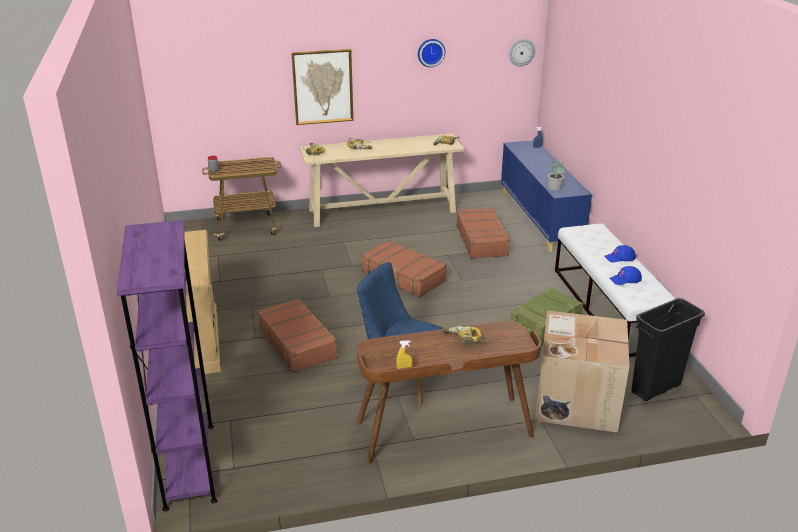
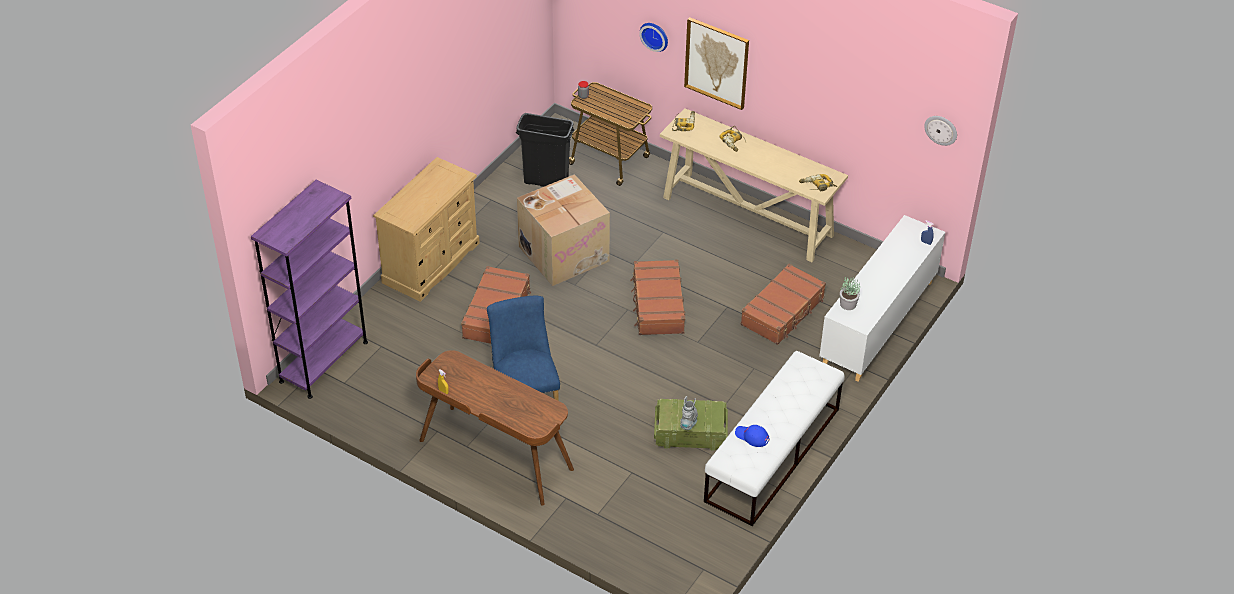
camera: 45 degrees right, 15 degrees up
(430, 52) = (834, 82): wall clock -> wall clock (655, 35)
(463, 339) = (512, 396): power drill -> none
(539, 219) = (878, 323): blue cabinet -> white cabinet
(553, 310) = (689, 422): none -> grey boot
(575, 400) = (613, 504): cardboard box -> cardboard box (564, 252)
(619, 257) = (787, 415): blue cap -> none
(655, 388) = (684, 541): black trash can -> black trash can (546, 182)

